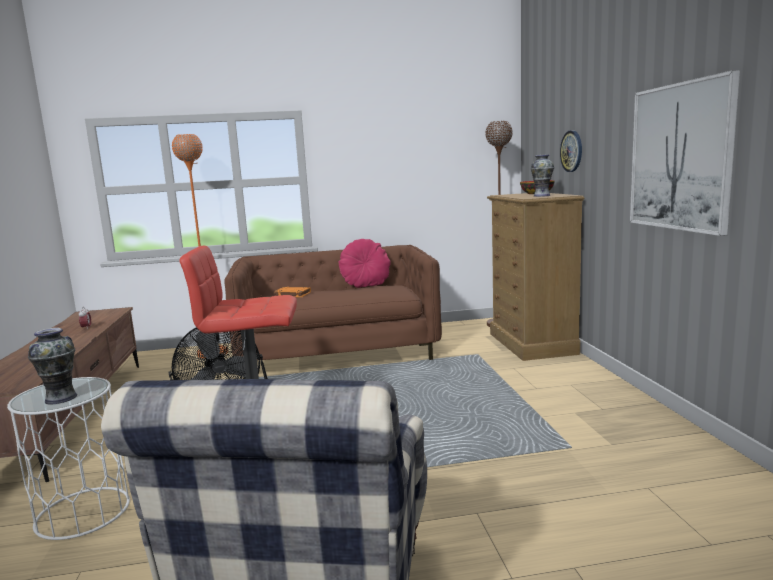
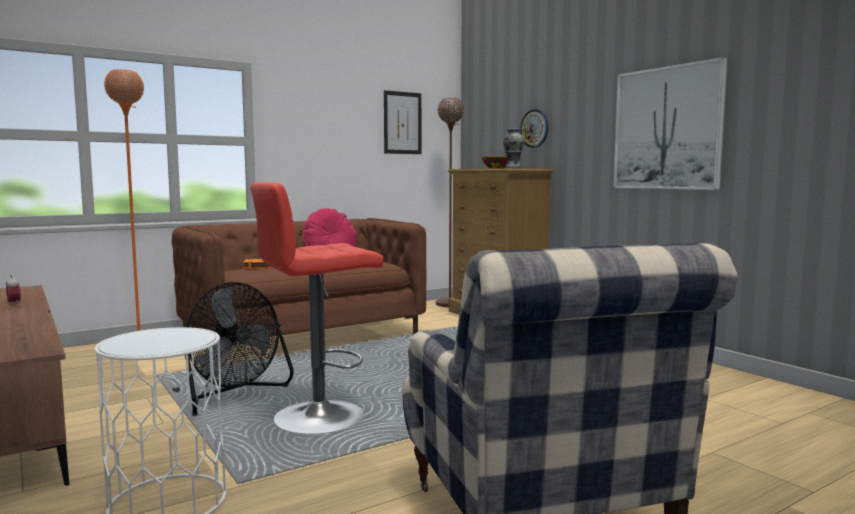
camera: 25 degrees left, 5 degrees down
(61, 398) = (172, 343): vase -> none
(453, 149) = (402, 123): none -> picture

